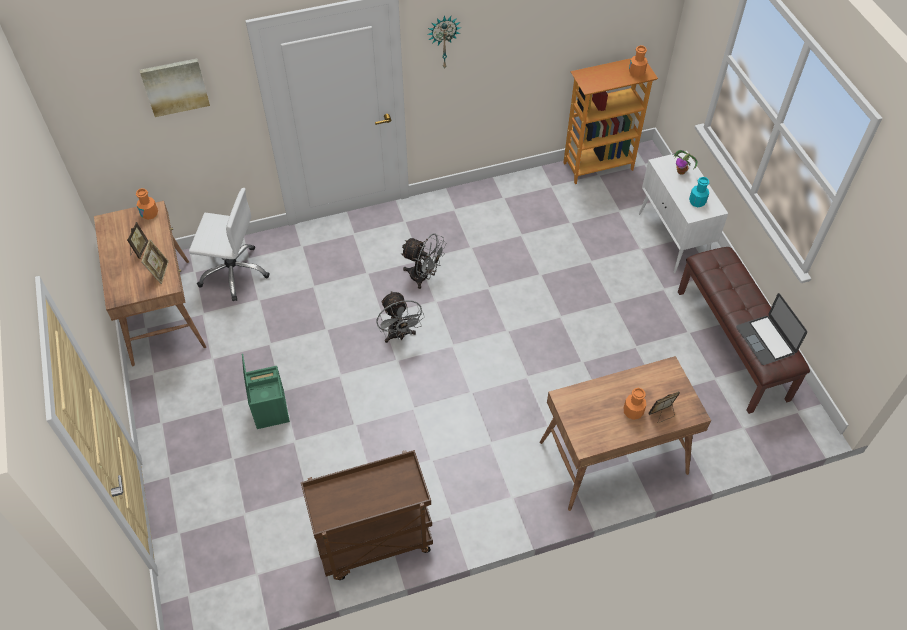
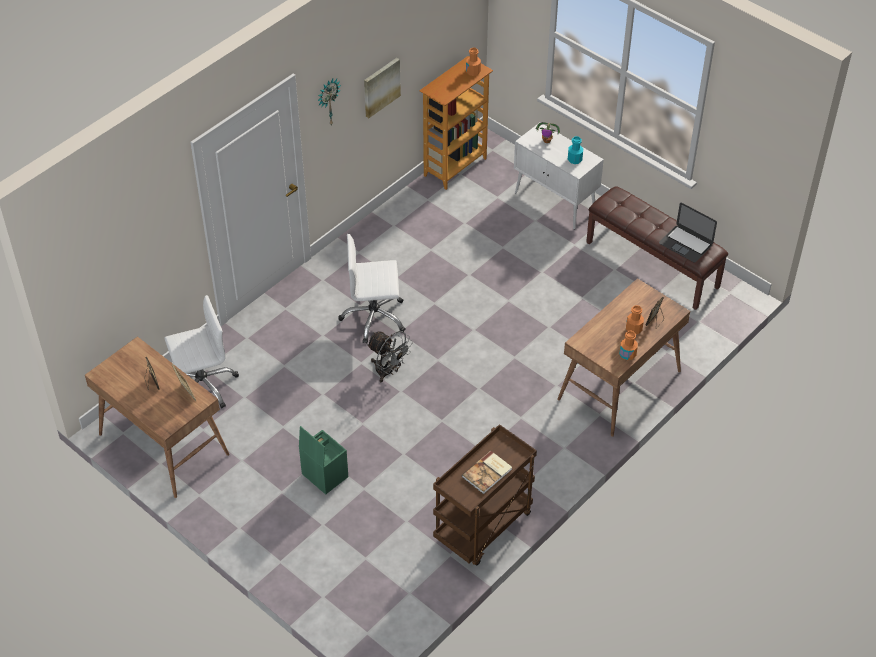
camera: 30 degrees left, 5 degrees down
(149, 214) = (134, 352): orange bottle -> orange bottle (627, 354)
(175, 86) = (141, 222): picture -> picture (381, 87)
(367, 499) = (488, 473): none -> book
(424, 277) = (374, 318): grey fan -> white office chair

